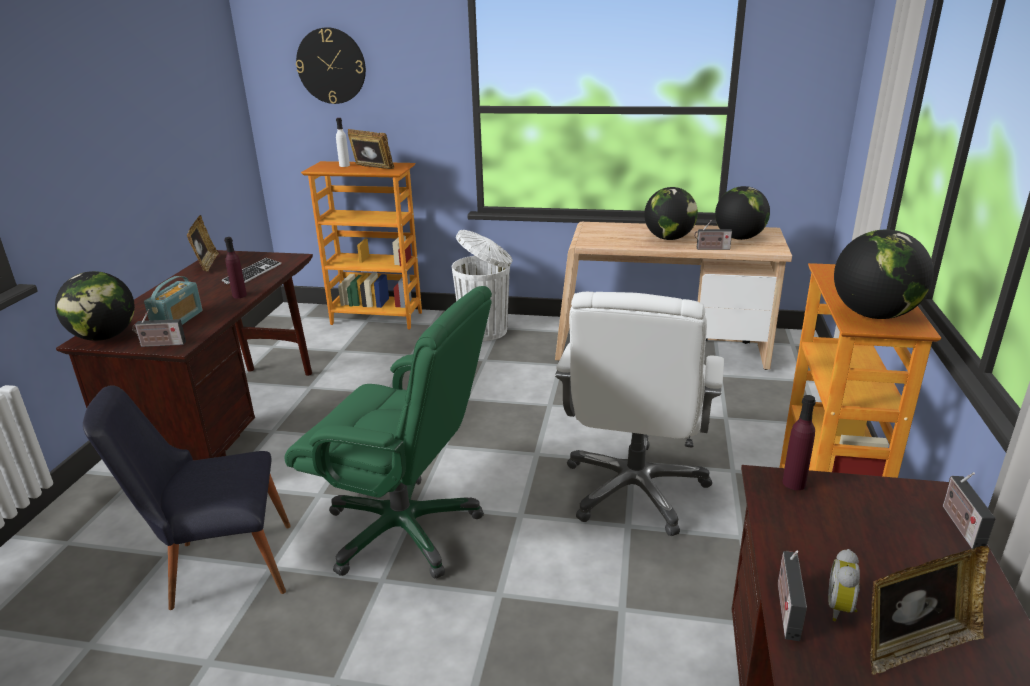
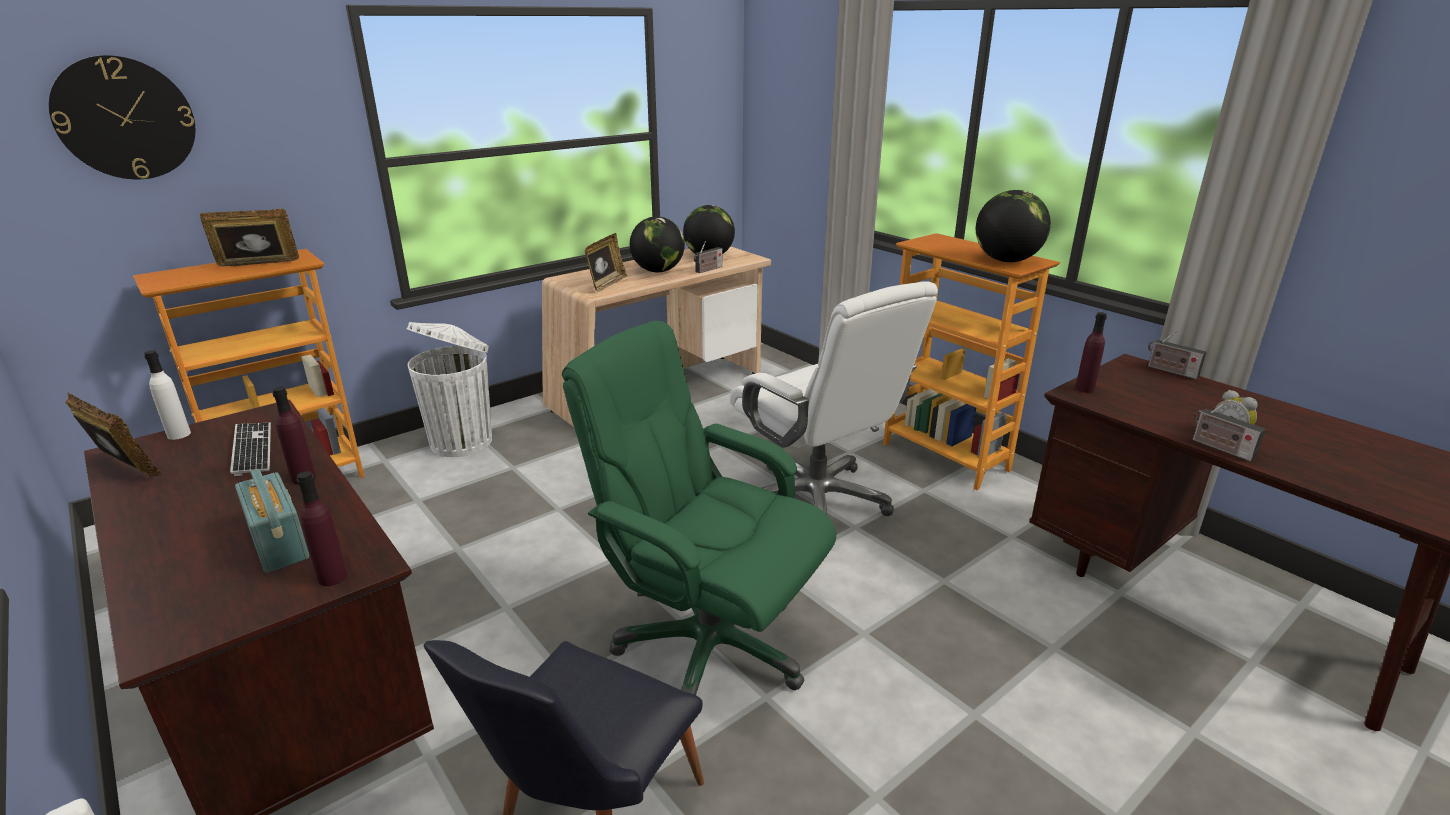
camera: 50 degrees left, 0 degrees up
(105, 337) = (191, 621): globe -> none
(161, 344) = (332, 577): radio -> purple bottle
(344, 165) = (199, 271): white bottle -> white bottle (179, 434)
(404, 530) = (708, 646): green office chair -> green office chair turned 120 degrees counterclockwise
(915, 646) = (1276, 431): picture frame -> picture frame (606, 284)

